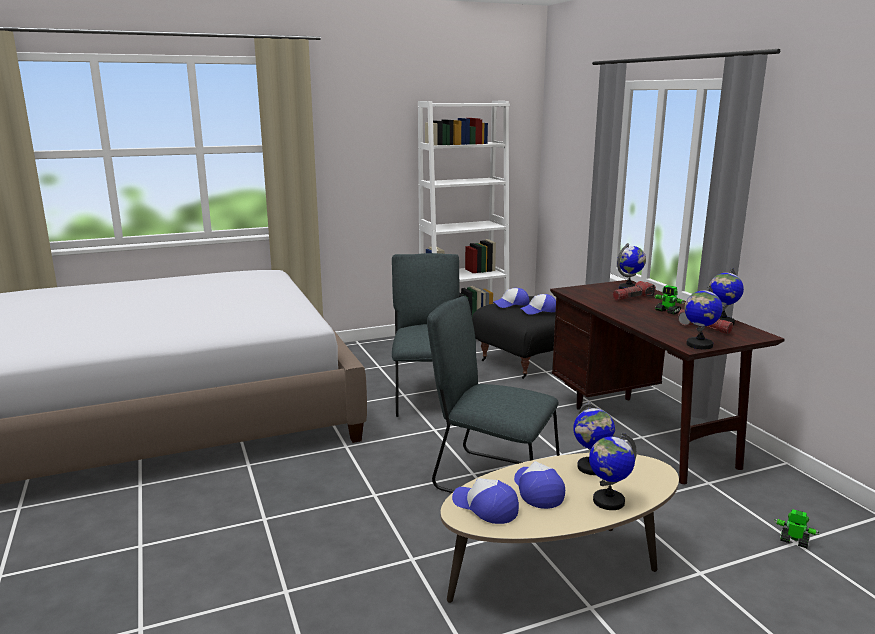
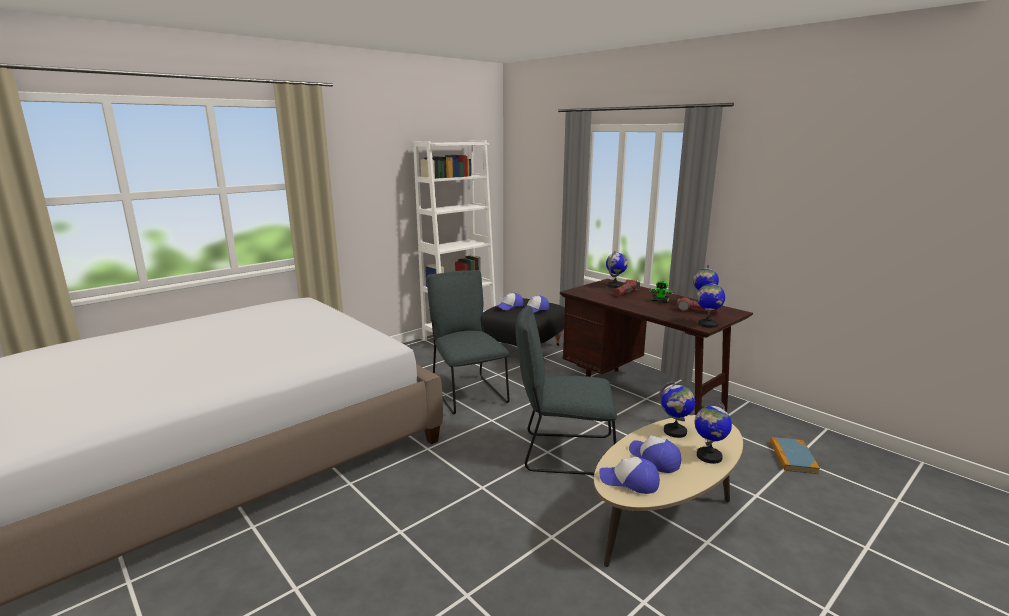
camera: 20 degrees left, 0 degrees up
(793, 541) = (793, 457): toy robot -> book

